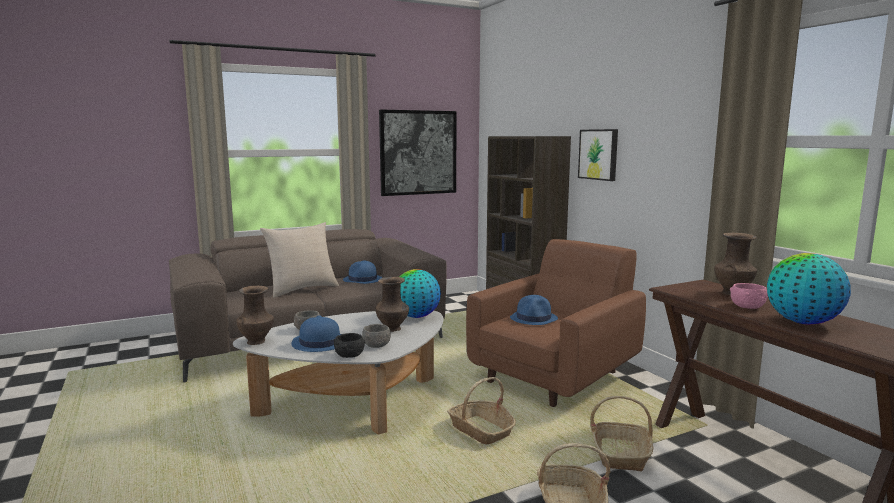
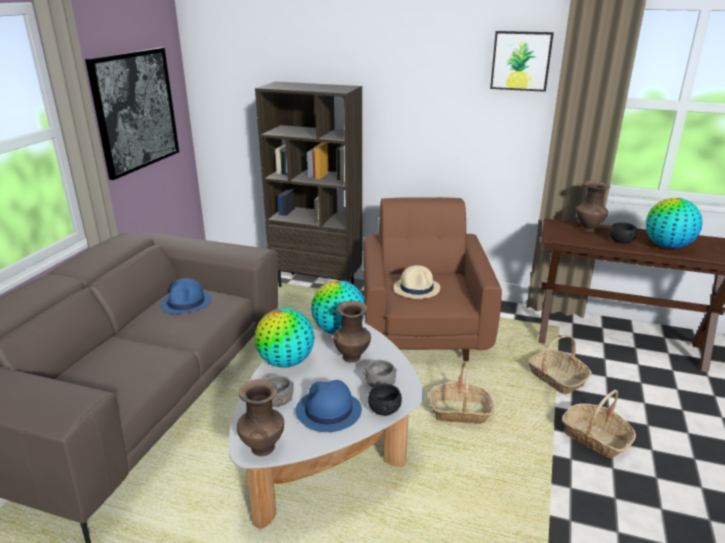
camera: 45 degrees left, 15 degrees up
(302, 289) = (140, 347): beige pillow -> none
(351, 318) = (286, 362): none -> globe
(534, 318) = (417, 288): blue hat -> beige hat
(599, 154) = (399, 106): picture -> picture (521, 61)
(747, 306) = (621, 241): pink bowl -> black bowl

